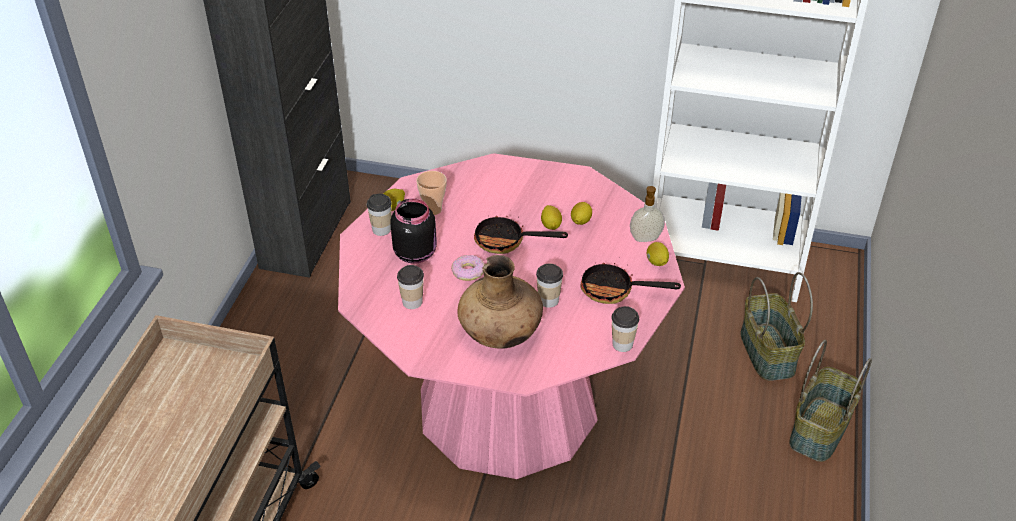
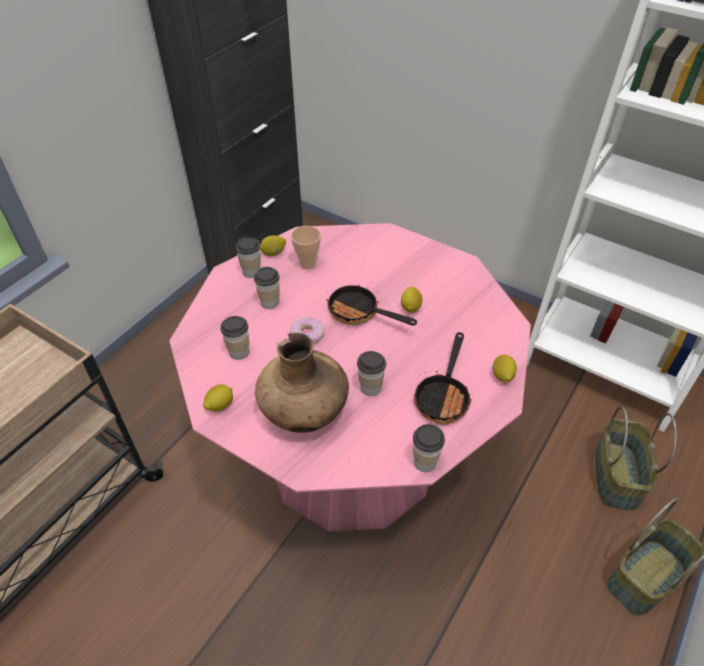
camera: 20 degrees right, 5 degrees up
(416, 252) = (270, 302): black jar -> cup
(580, 221) = (442, 310): lemon -> lemon (220, 405)
(614, 291) = (443, 396): frying pan -> frying pan turned 105 degrees counterclockwise
(645, 239) = (501, 346): soap dispenser -> none

